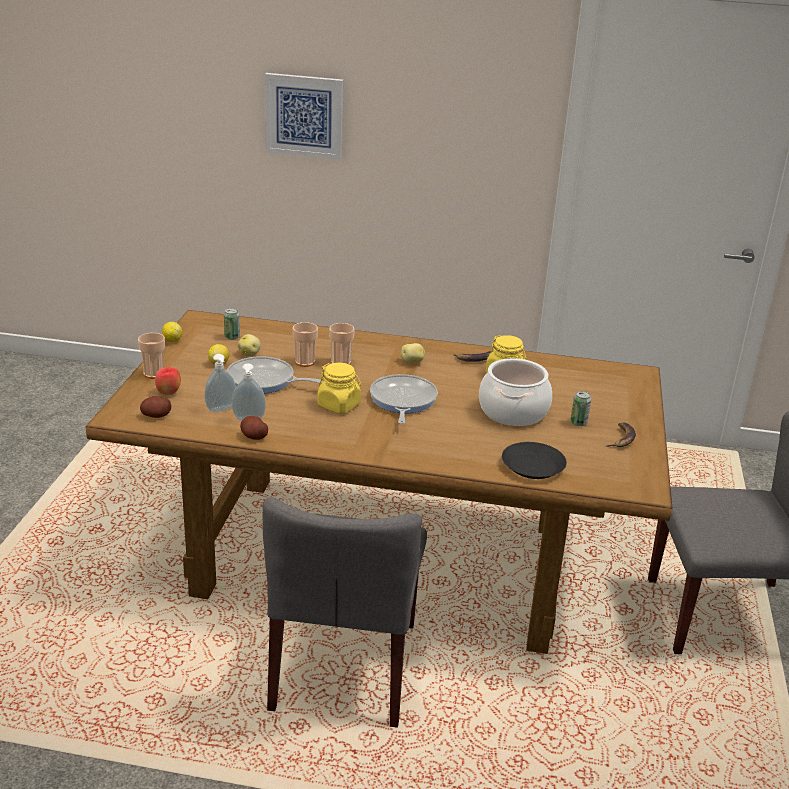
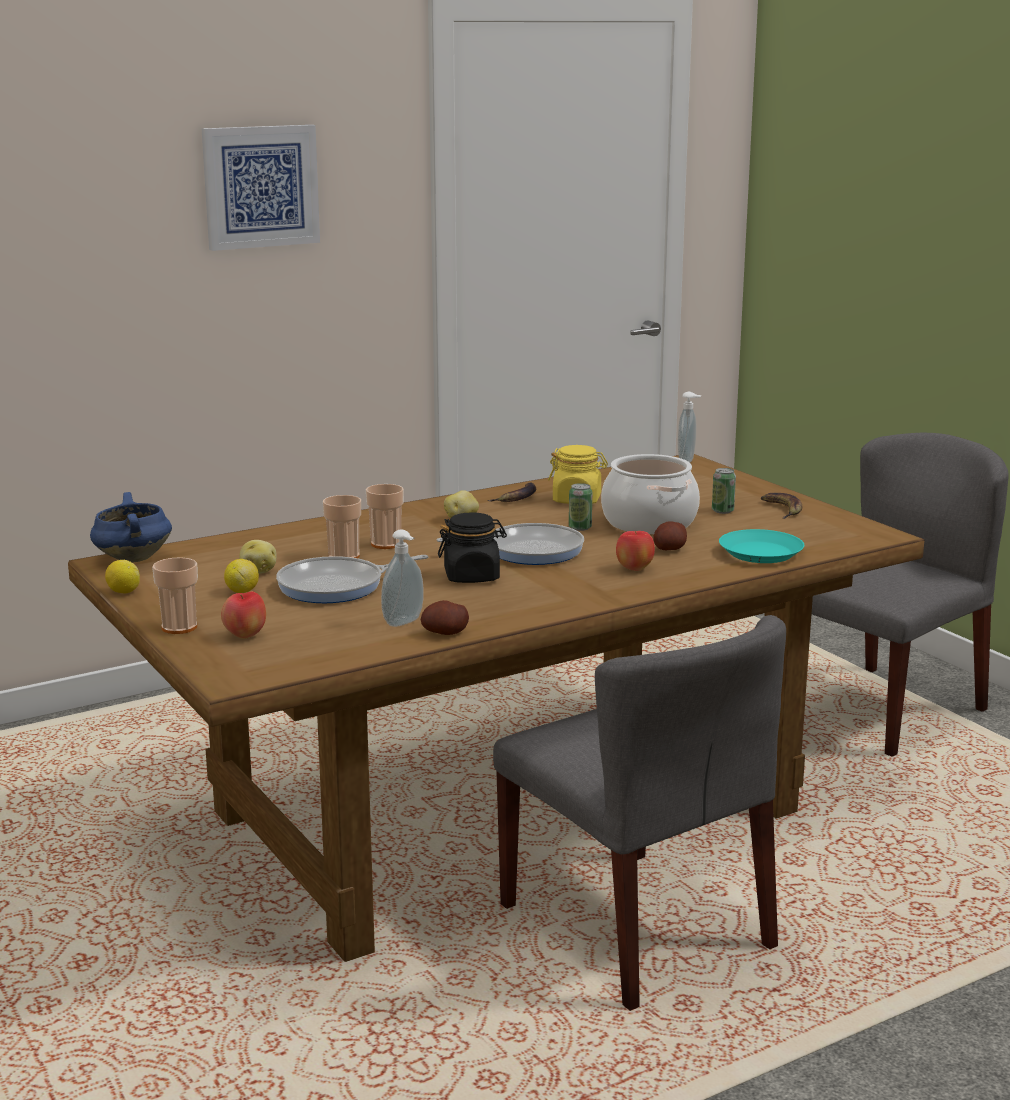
camera: 40 degrees left, 10 degrees down
(156, 415) = (282, 659): potato -> potato (670, 549)
(213, 320) = (132, 558): none -> blue cooking pot
(221, 410) = (350, 626): soap dispenser -> soap dispenser (688, 461)
(232, 337) = (197, 564): can -> can (580, 528)
(304, 115) = (76, 248): picture -> picture (260, 186)
(339, 405) = (472, 576): yellow jar -> black jar
(402, 401) = (528, 551): frying pan -> frying pan turned 120 degrees clockwise
(434, 442) = (635, 569): none -> apple
(533, 466) = (761, 553): black plate -> turquoise plate

